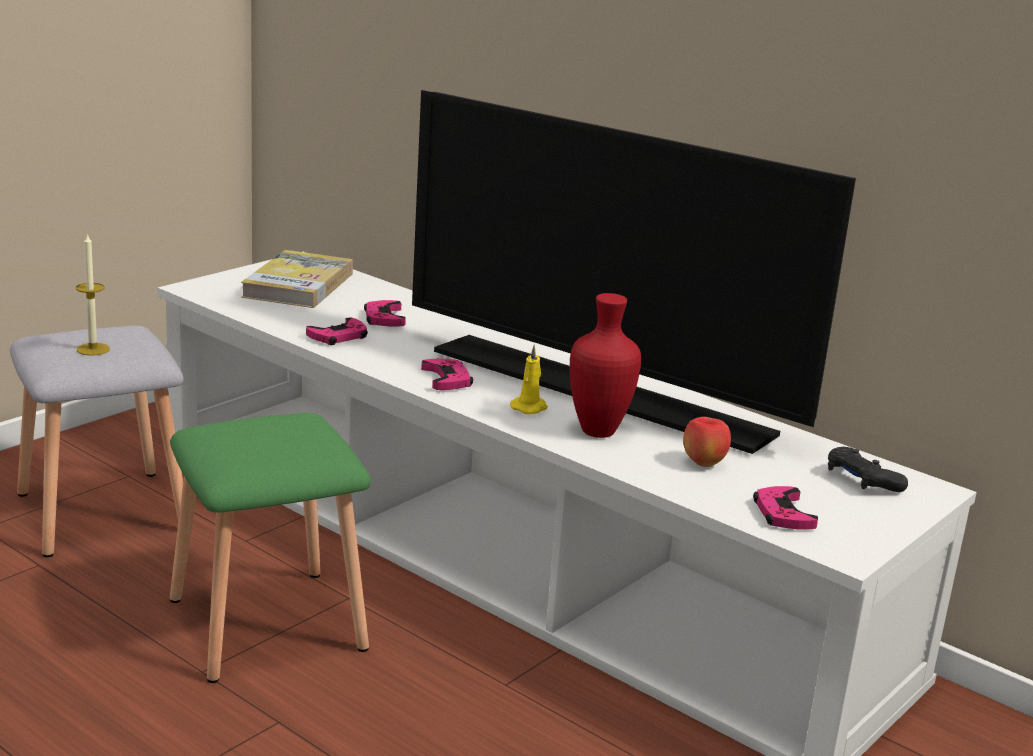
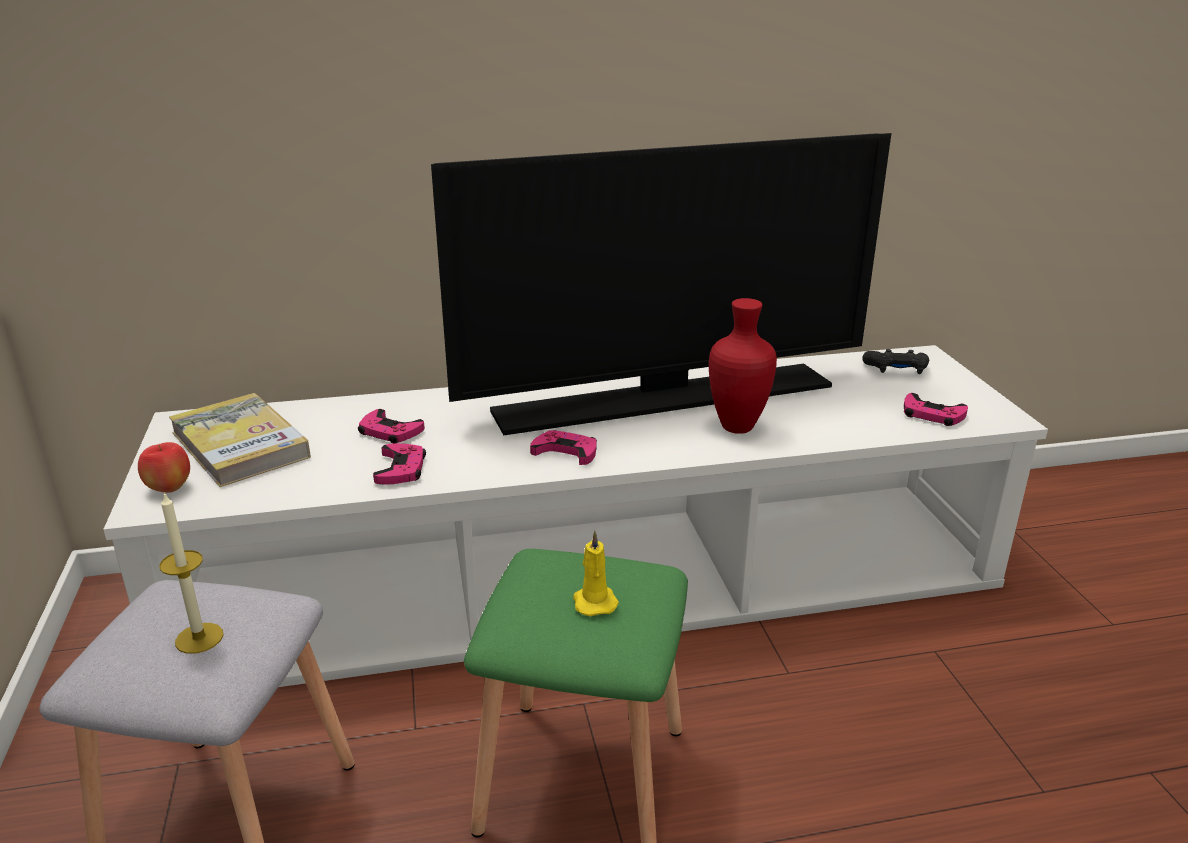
camera: 50 degrees left, 5 degrees up
(530, 407) = (663, 437): yellow candle -> yellow candle (594, 601)
(704, 463) = (829, 410): apple -> apple (170, 489)

